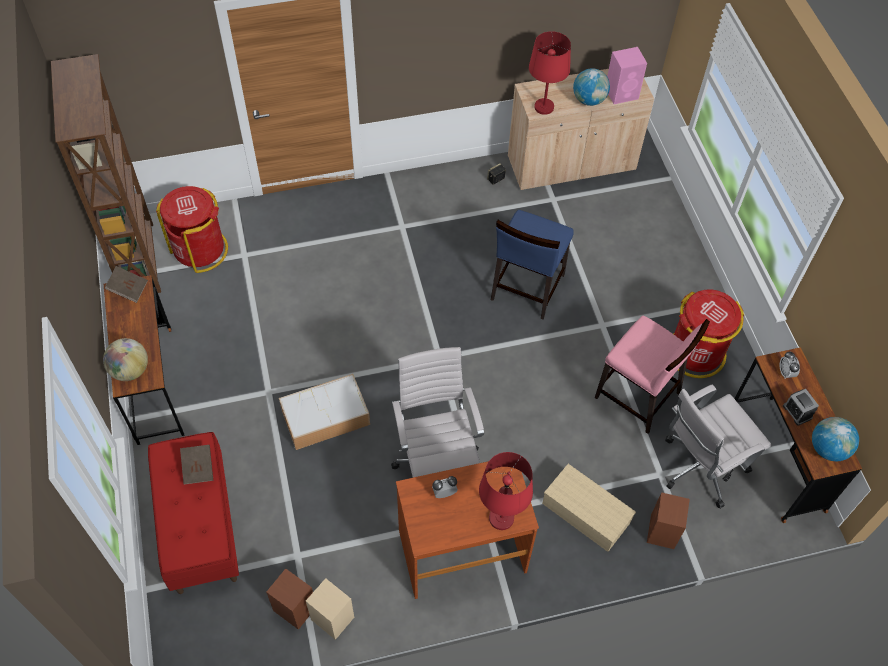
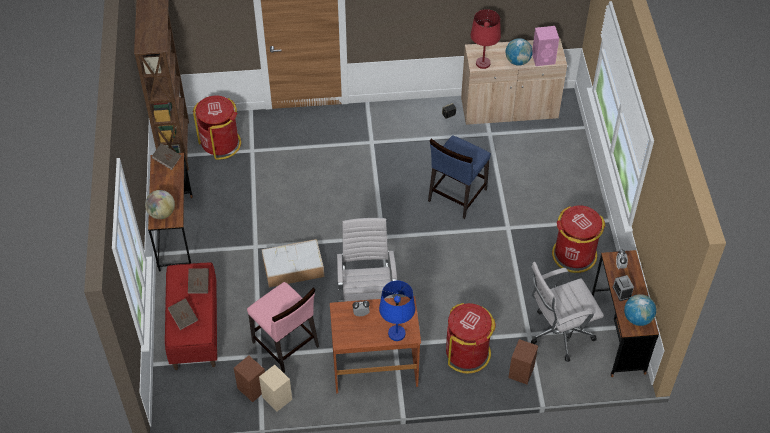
camera: 10 degrees right, 5 degrees down
(182, 523) = (184, 317): none -> brown book
(501, 518) = (396, 333): red table lamp -> blue table lamp
(584, 513) = (467, 353): beige storage box -> red trash can
(638, 396) = (524, 280): pink chair -> pink chair (285, 345)

